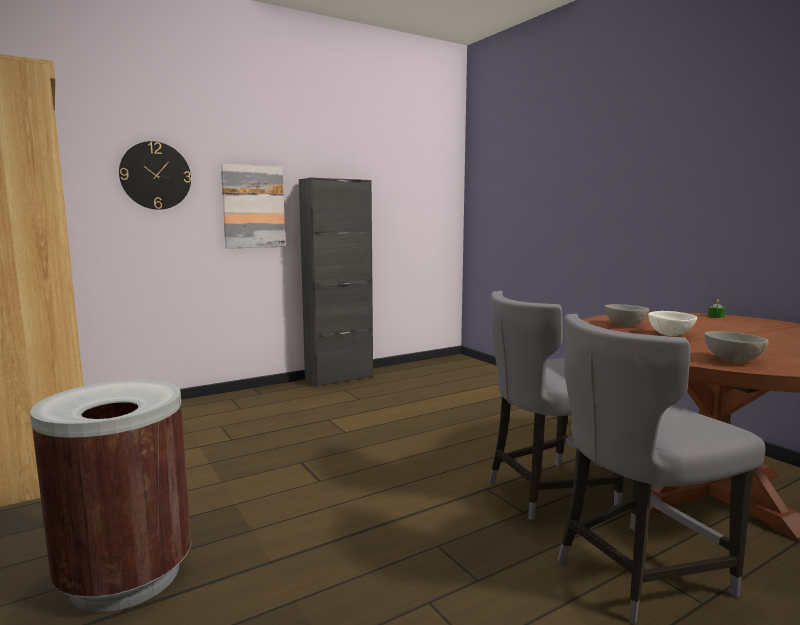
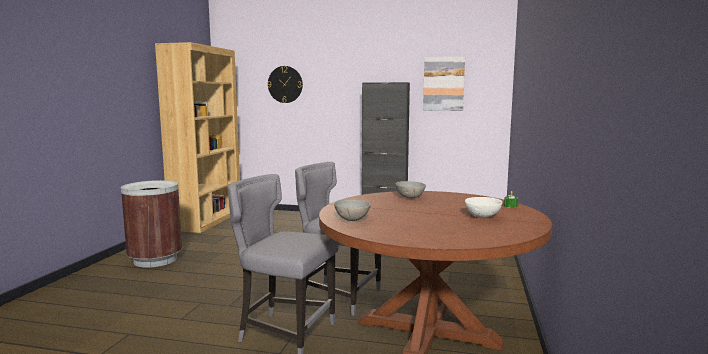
camera: 45 degrees right, 0 degrees up
(253, 207) = (337, 101): picture -> picture (443, 84)
(671, 335) = (402, 206): white bowl -> white bowl (483, 217)

